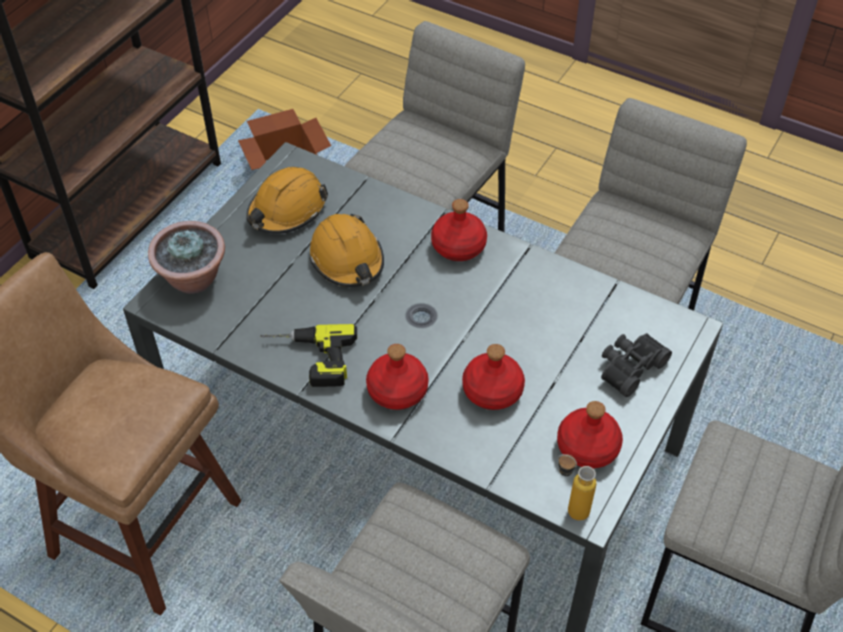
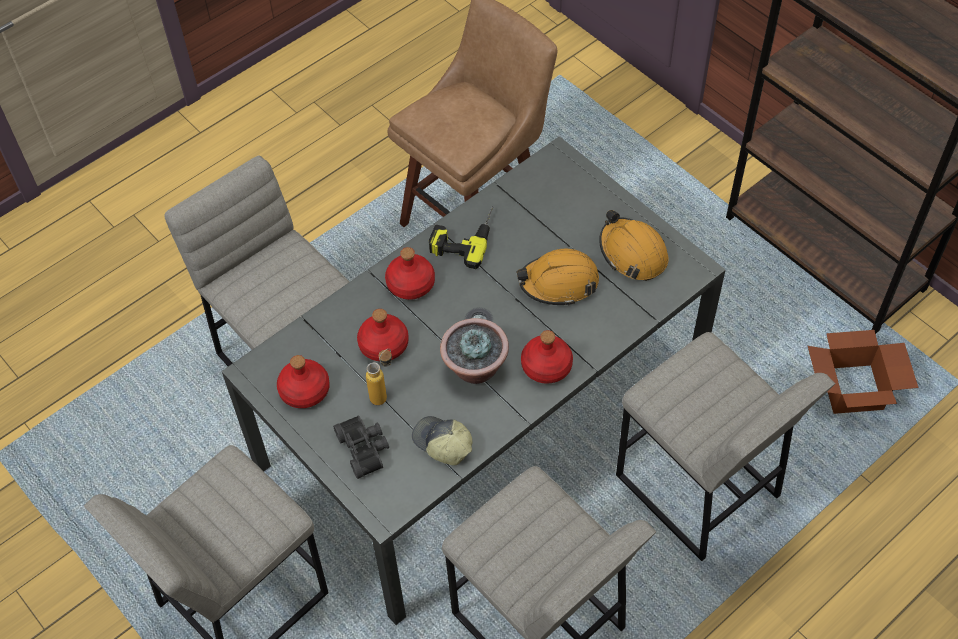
camera: 110 degrees right, 5 degrees up
(193, 280) = (572, 180): potted plant -> potted plant (475, 368)
(569, 508) = (261, 361): bottle -> bottle (383, 394)
(589, 304) = (442, 444): none -> cap

